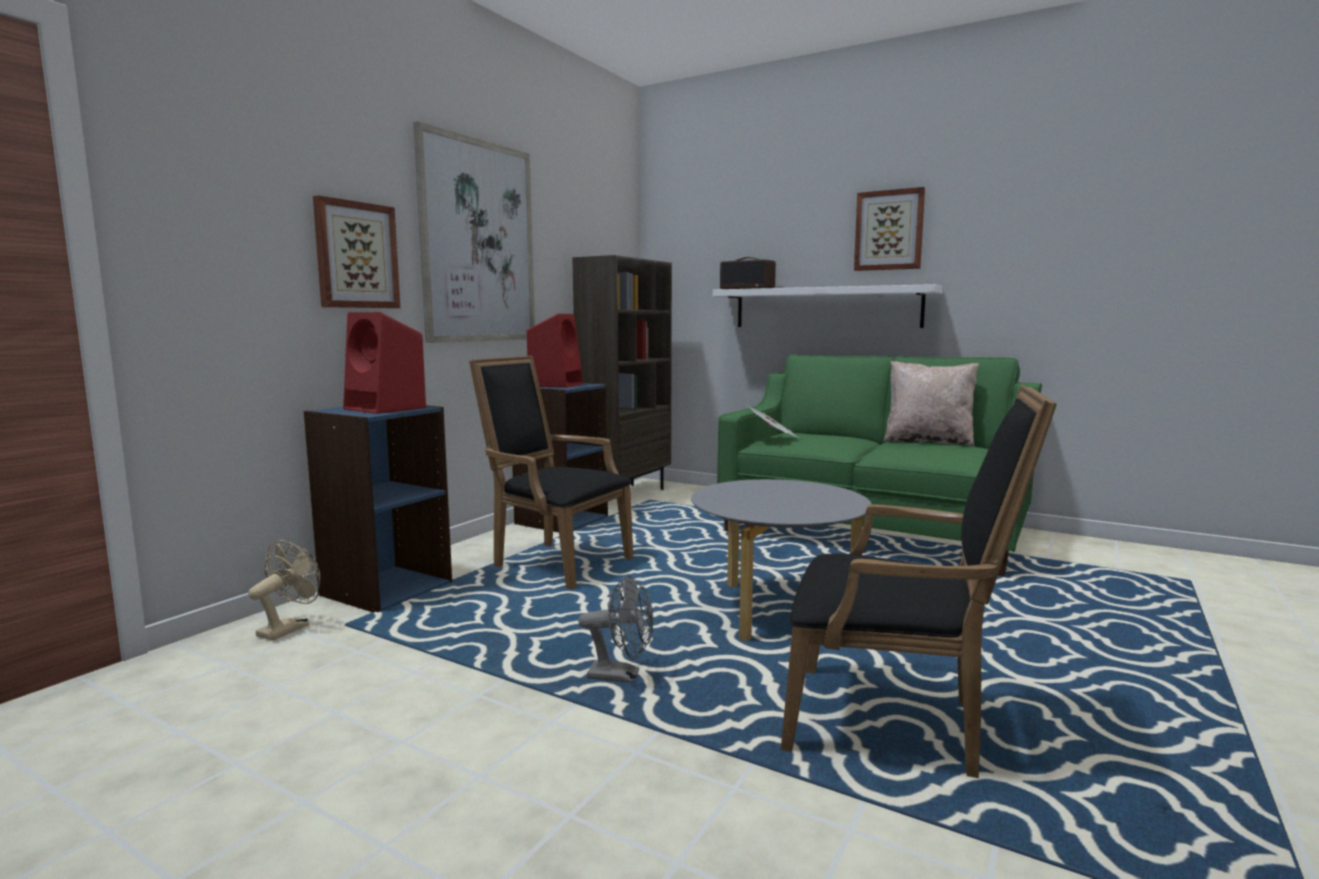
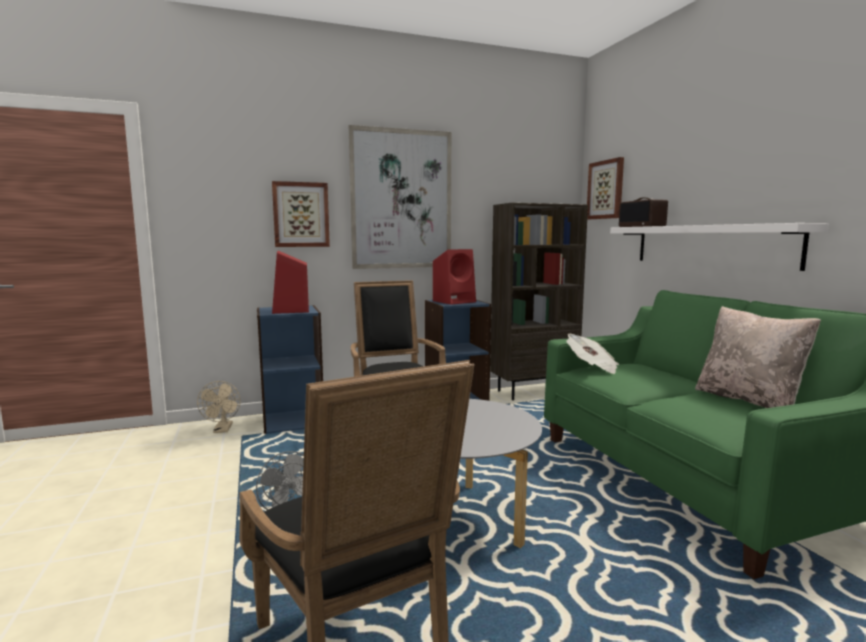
camera: 40 degrees right, 0 degrees up
(289, 628) = (222, 430): beige fan -> beige fan turned 105 degrees clockwise
(889, 230) = (774, 163): picture -> picture (606, 190)

